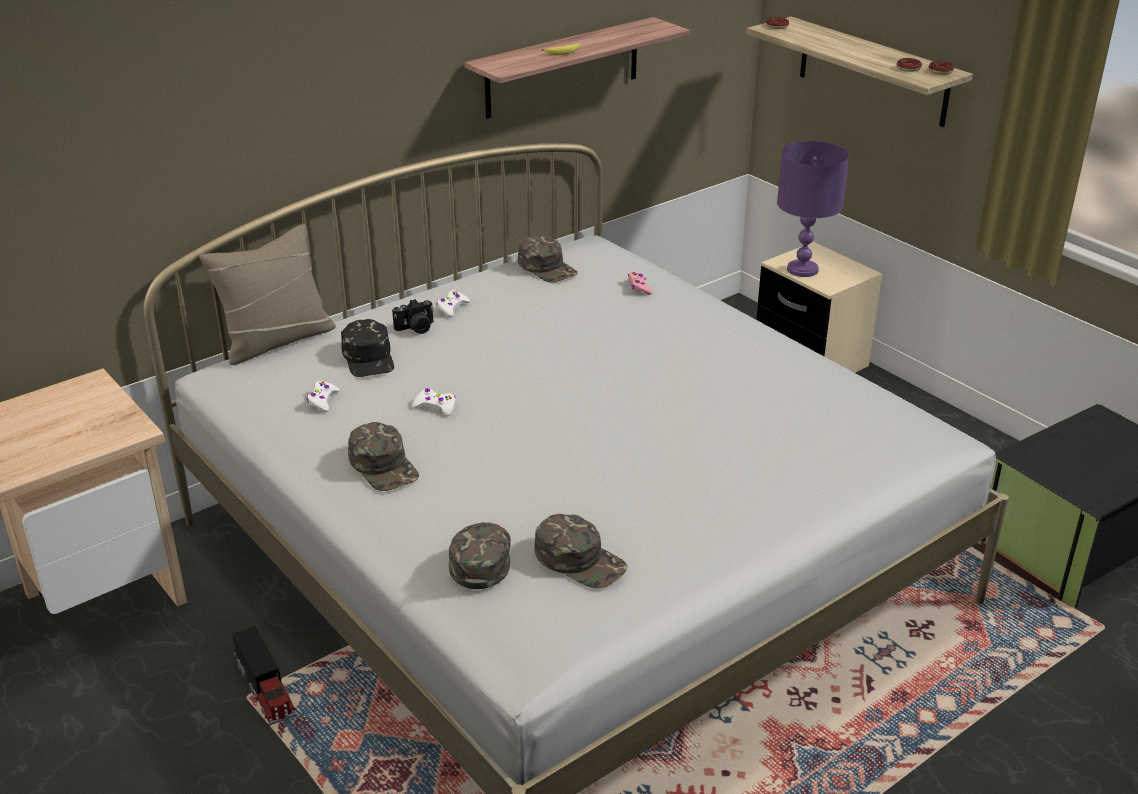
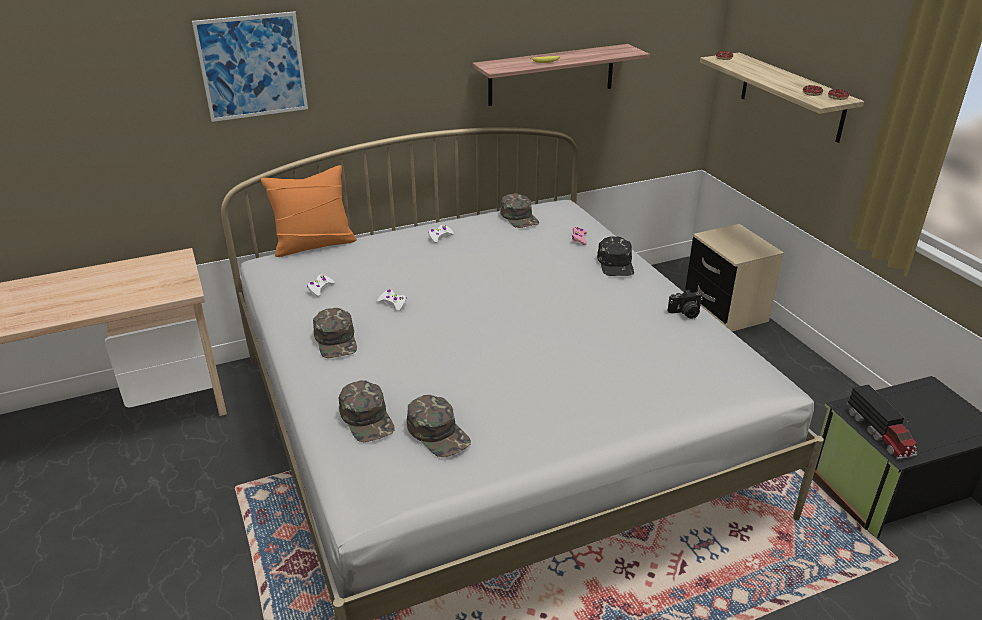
camera: 15 degrees right, 0 degrees up
(181, 98) = (252, 66): none -> picture
(265, 689) = (250, 483): toy truck -> toy truck (880, 433)
(277, 340) = (314, 244): beige pillow -> orange pillow
(369, 357) = (366, 263): black cap -> black cap (616, 263)
(416, 328) = (408, 248): camera -> camera (685, 313)
(480, 558) = (367, 418): green cap -> green cap turned 135 degrees clockwise
(802, 269) = (722, 242): purple table lamp -> none

